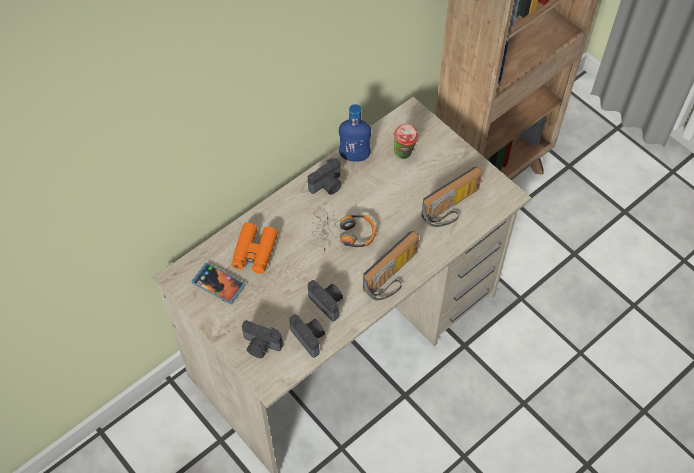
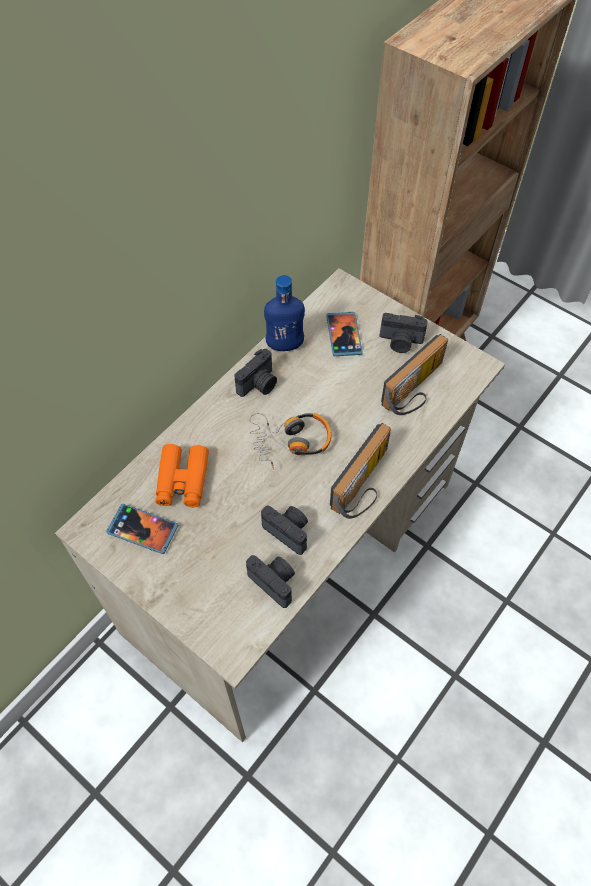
camera: 10 degrees left, 0 degrees up
(260, 346) = (212, 604): camera -> camera (400, 342)
(404, 155) = (344, 335): cup -> phone

